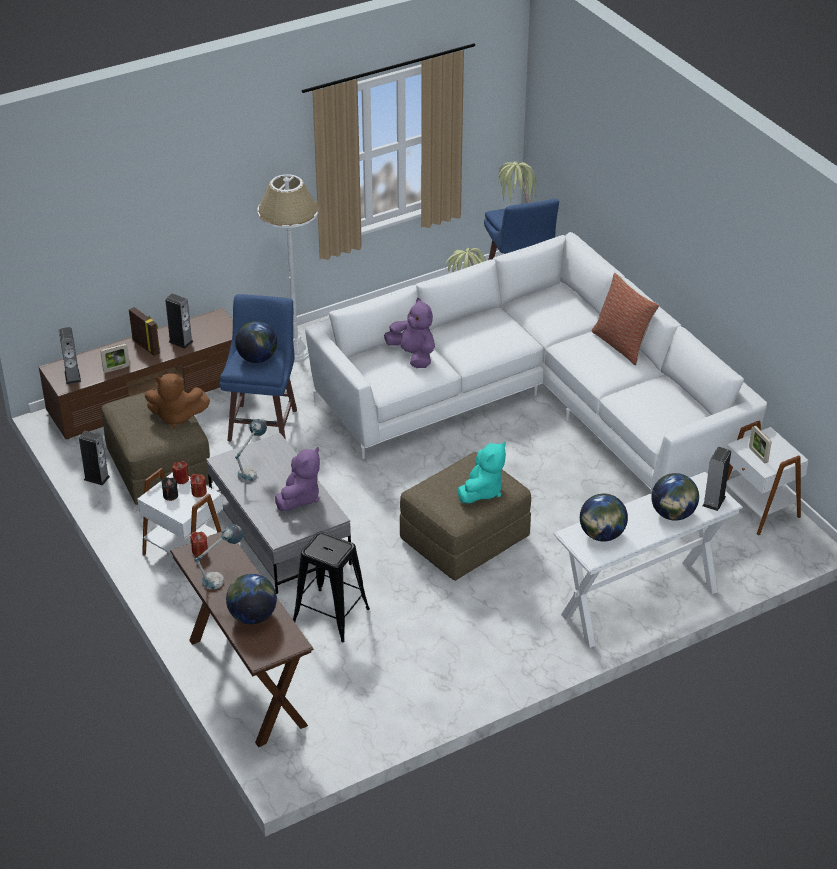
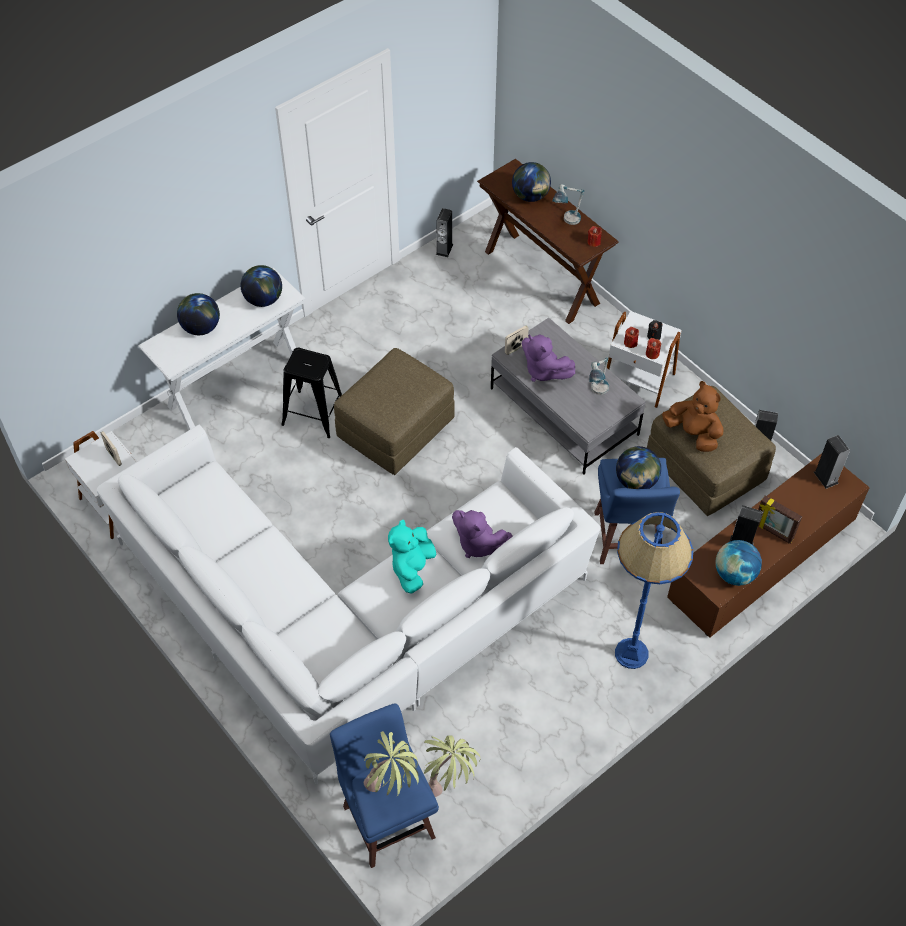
camera: 170 degrees right, 15 degrees up
(116, 368) = (787, 495): picture frame -> picture frame (516, 348)
(176, 416) = (693, 433): brown plush toy -> brown plush toy turned 45 degrees clockwise
(197, 325) = (734, 574): none -> globe
(296, 352) = (631, 653): white floor lamp -> blue floor lamp
(300, 497) = (543, 371): purple plush toy -> purple plush toy turned 60 degrees counterclockwise
(331, 615) = (494, 339): black stool -> black stool (314, 414)
(482, 491) = (378, 388): turquoise plush toy -> turquoise plush toy (412, 568)
(622, 344) = (248, 596): pillow -> none
(714, 501) = (163, 346): speaker -> speaker (444, 249)

